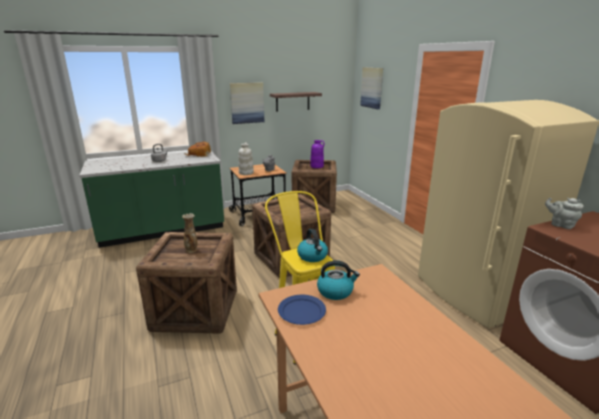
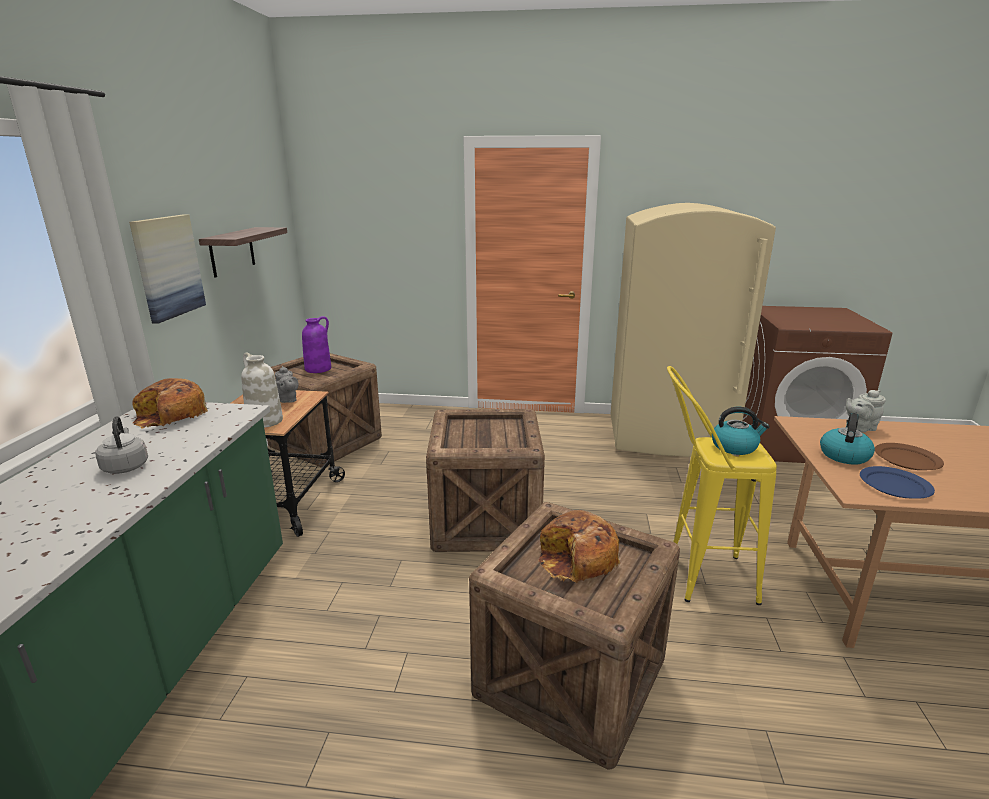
camera: 60 degrees left, 0 degrees up
(191, 250) = (577, 559): vase -> bread
(357, 318) = (907, 459): none -> brown plate
(372, 87) = (353, 210): picture -> none
(560, 225) = (780, 320): grey teapot -> grey teapot (859, 428)

